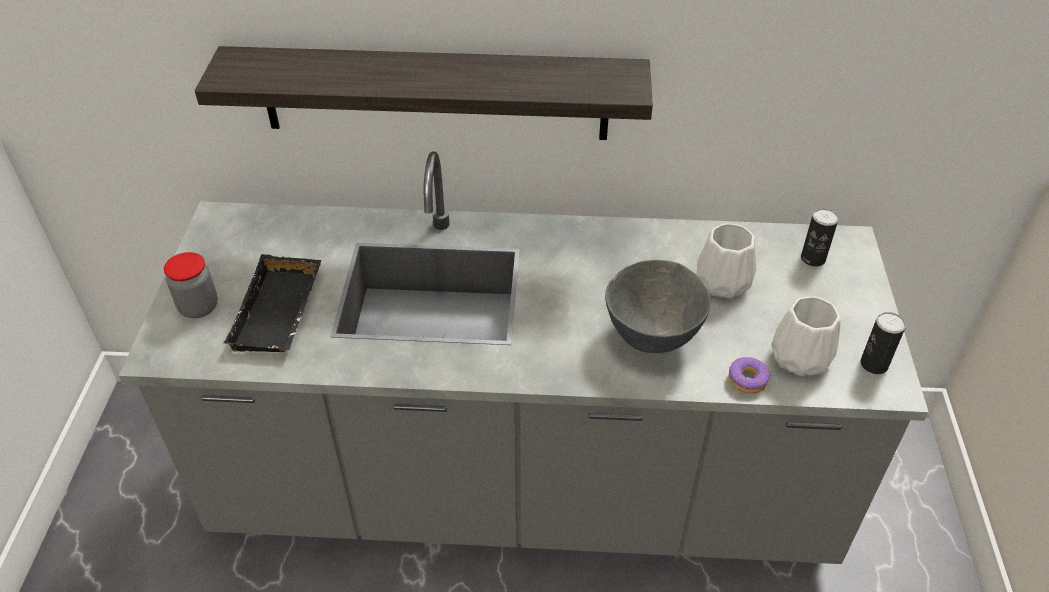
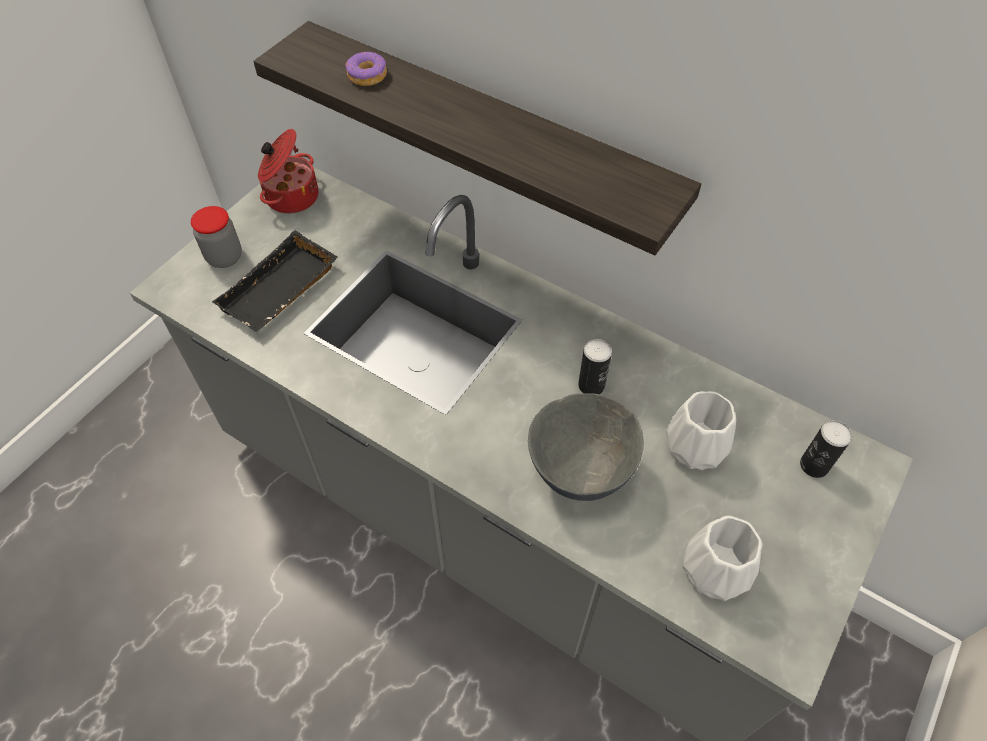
camera: 30 degrees right, 10 degrees up
(226, 233) = (291, 196): none -> cooking pot
(748, 380) = (641, 567): donut -> donut (367, 76)
(874, 364) = (791, 619): can -> can (591, 385)

